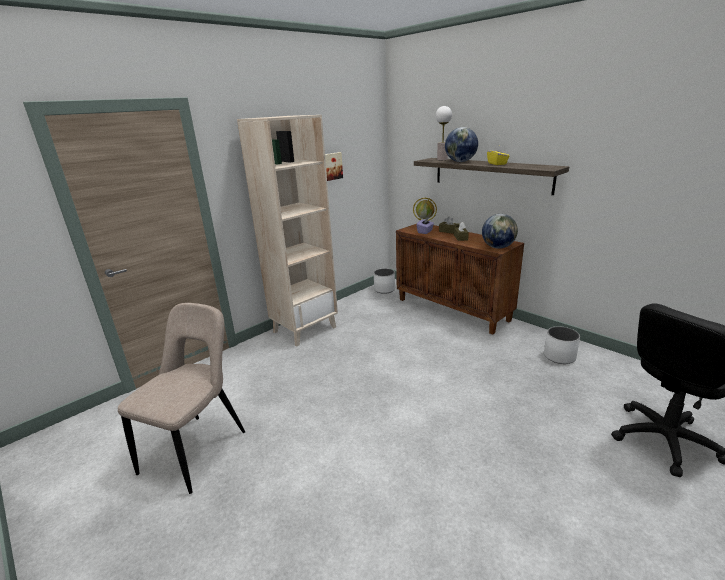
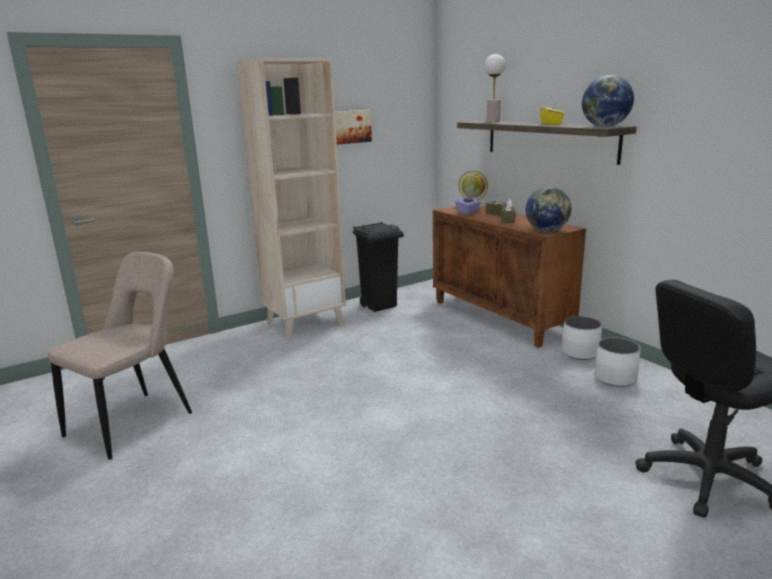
camera: 10 degrees right, 5 degrees down
(357, 307) = (380, 306): none -> black trash can
(384, 289) = (423, 290): white planter -> white planter (580, 353)
(460, 162) = (510, 122): globe -> globe (604, 126)

